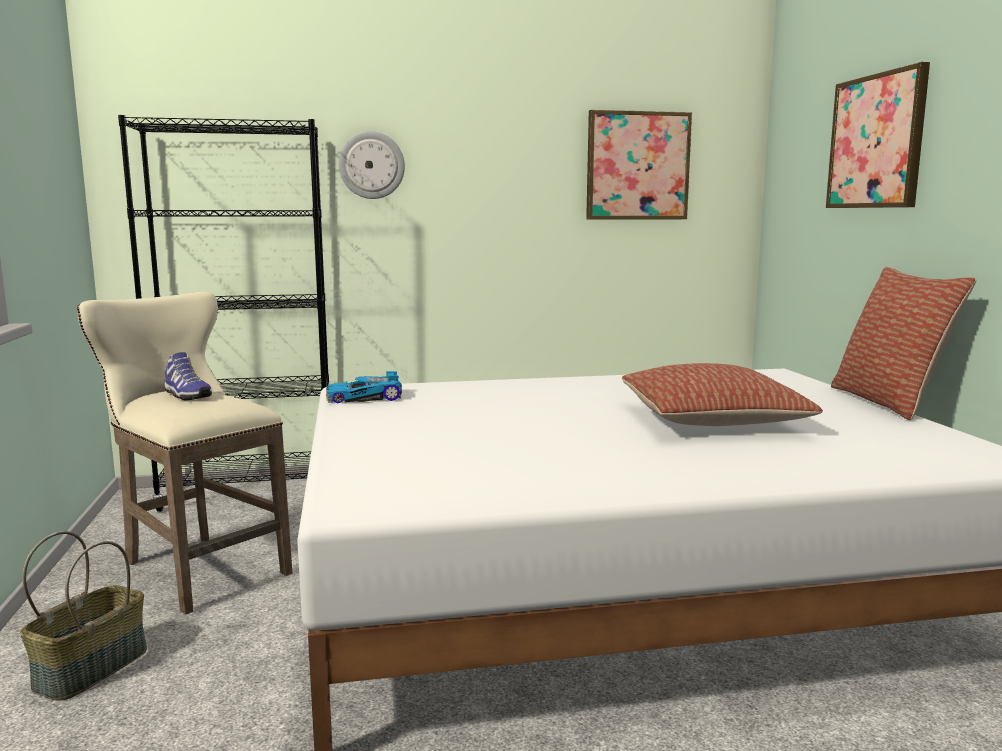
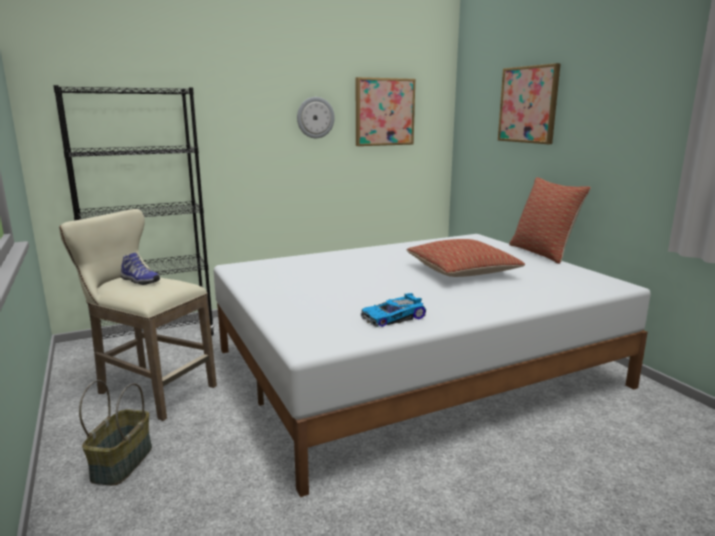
camera: 15 degrees left, 5 degrees up
(364, 398) = (250, 272): toy car -> toy car (393, 318)
(371, 165) = (221, 114): wall clock -> wall clock (315, 117)

